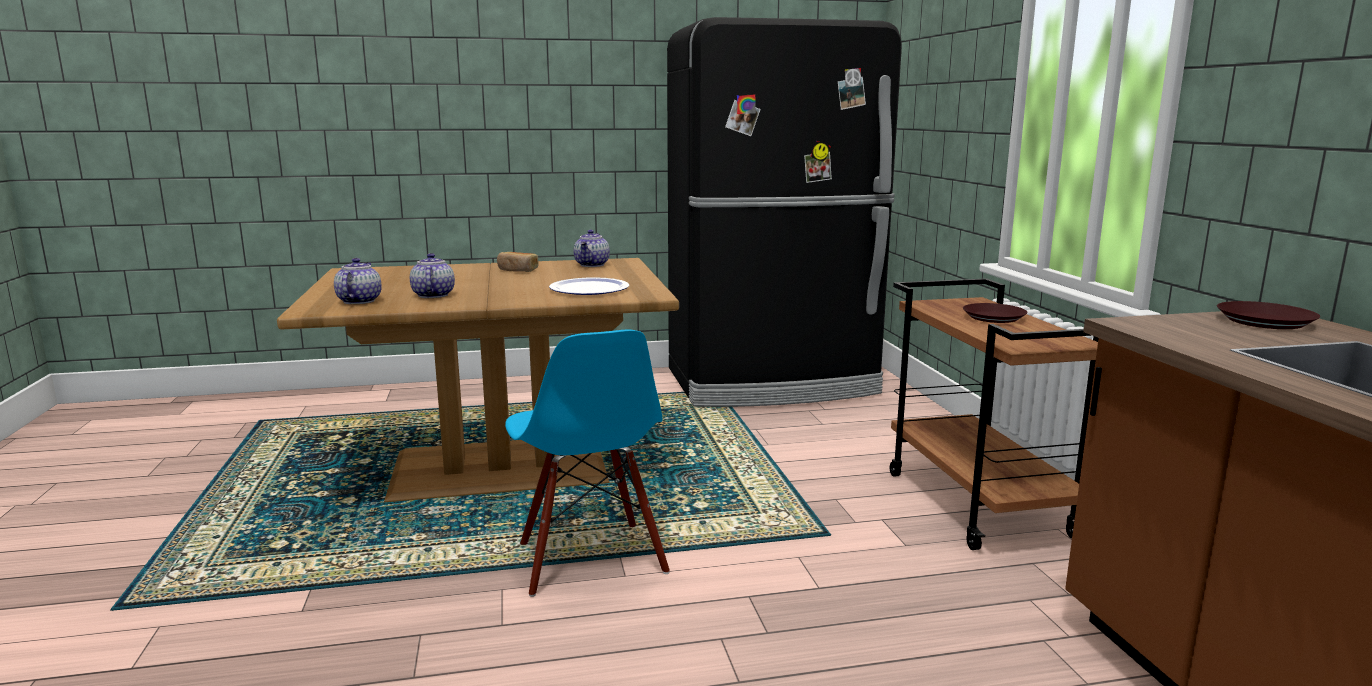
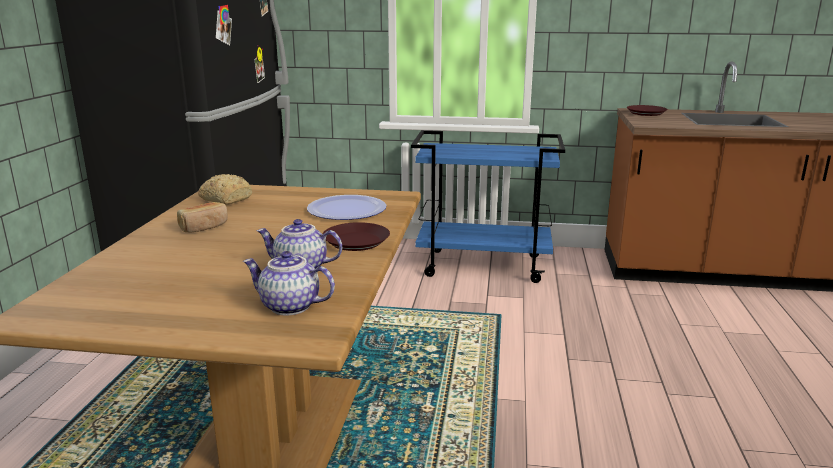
camera: 70 degrees left, 5 degrees up
(590, 559) = (493, 412): blue chair -> none
(592, 265) = (226, 199): teapot -> bread
(979, 505) = (484, 266): brown cart -> blue cart
(994, 318) = (479, 150): brown plate -> brown plate (357, 242)

